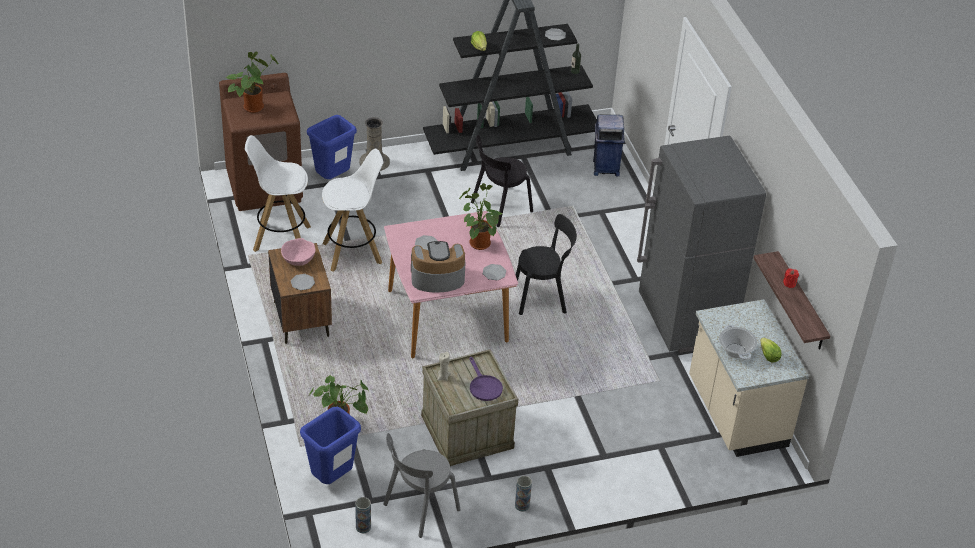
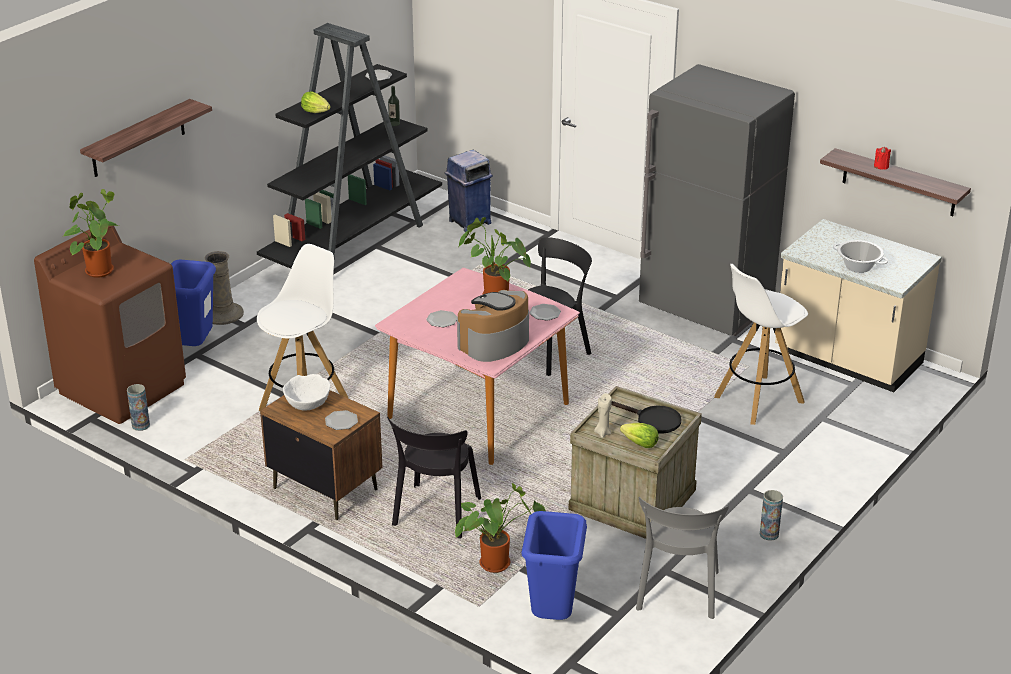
camera: 35 degrees left, 10 degrees down
(281, 238) = (204, 426): white stool -> white stool (757, 400)
(298, 260) = (308, 403): pink bowl -> white bowl
(326, 25) = (138, 139): none -> shelf
(363, 527) = (644, 643): vase -> vase (141, 425)
(483, 386) = (653, 420): purple frying pan -> black frying pan
(499, 208) = (408, 297): black chair -> black chair (435, 514)
(768, 356) = (890, 258): lettuce -> lettuce (640, 444)

